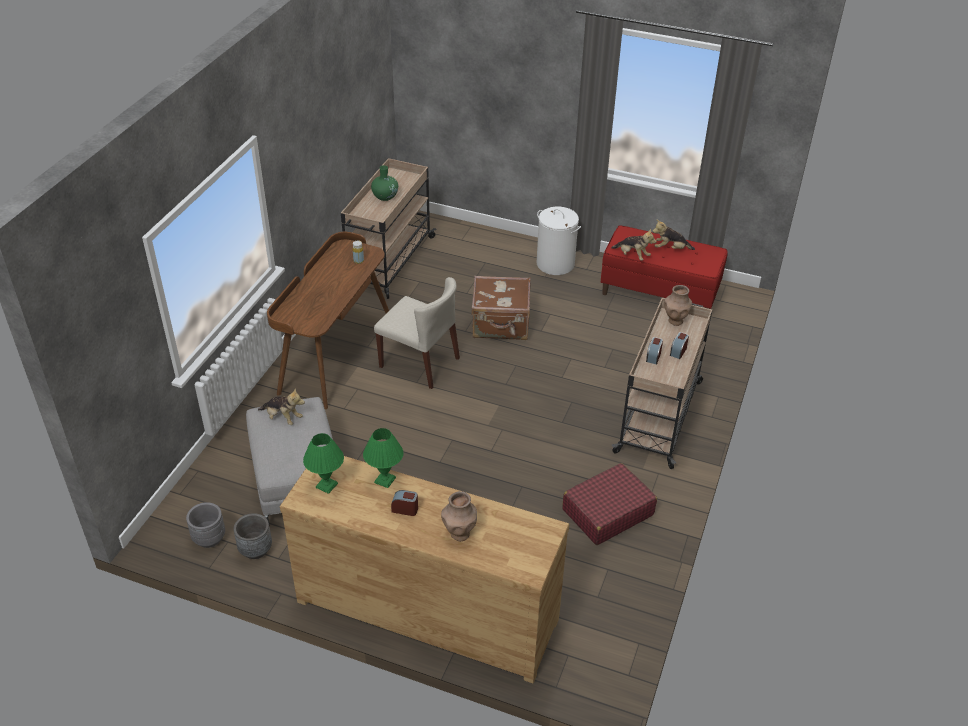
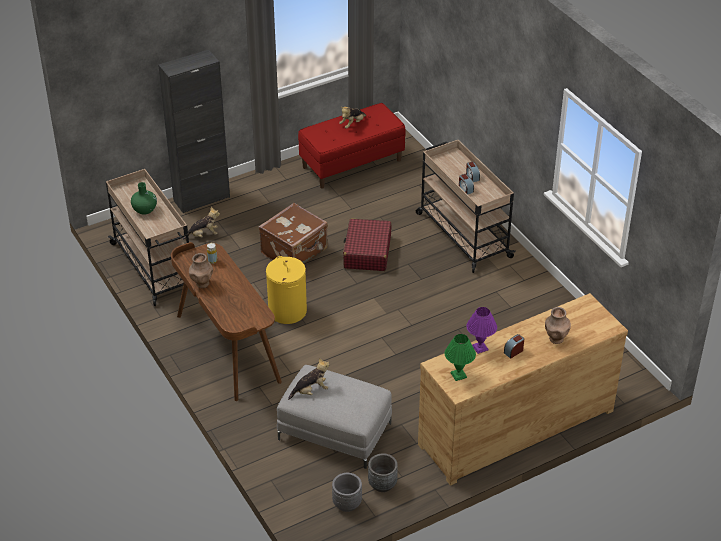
camera: 50 degrees left, 0 degrees up
(385, 480) = (480, 348): green table lamp -> purple table lamp
(420, 363) = (287, 311): beige chair -> yellow laundry basket
(501, 240) = (201, 199): none -> black cabinet
(555, 264) = (263, 190): white laundry basket -> none
(607, 512) = (517, 305): red suitcase -> red suitcase (367, 252)
(632, 256) = (339, 143): plush toy -> plush toy (203, 235)
(675, 320) = (443, 161): brown vase -> brown vase (202, 284)

